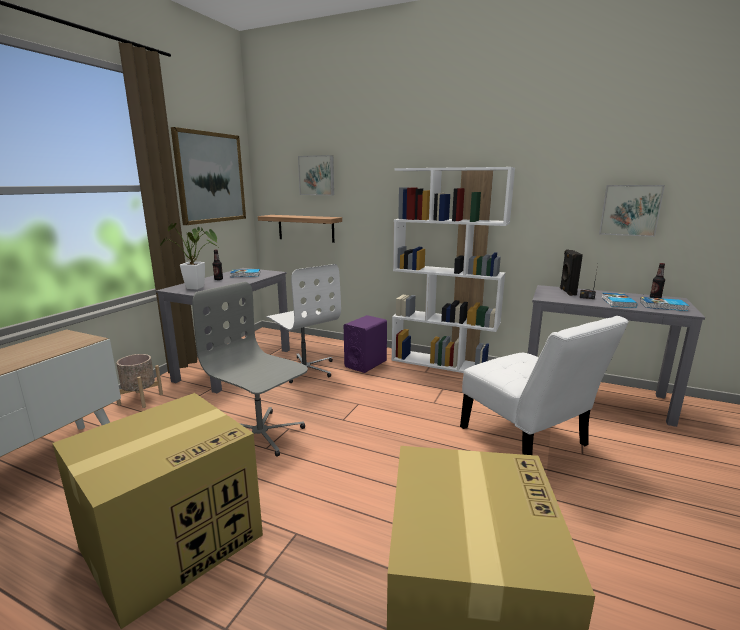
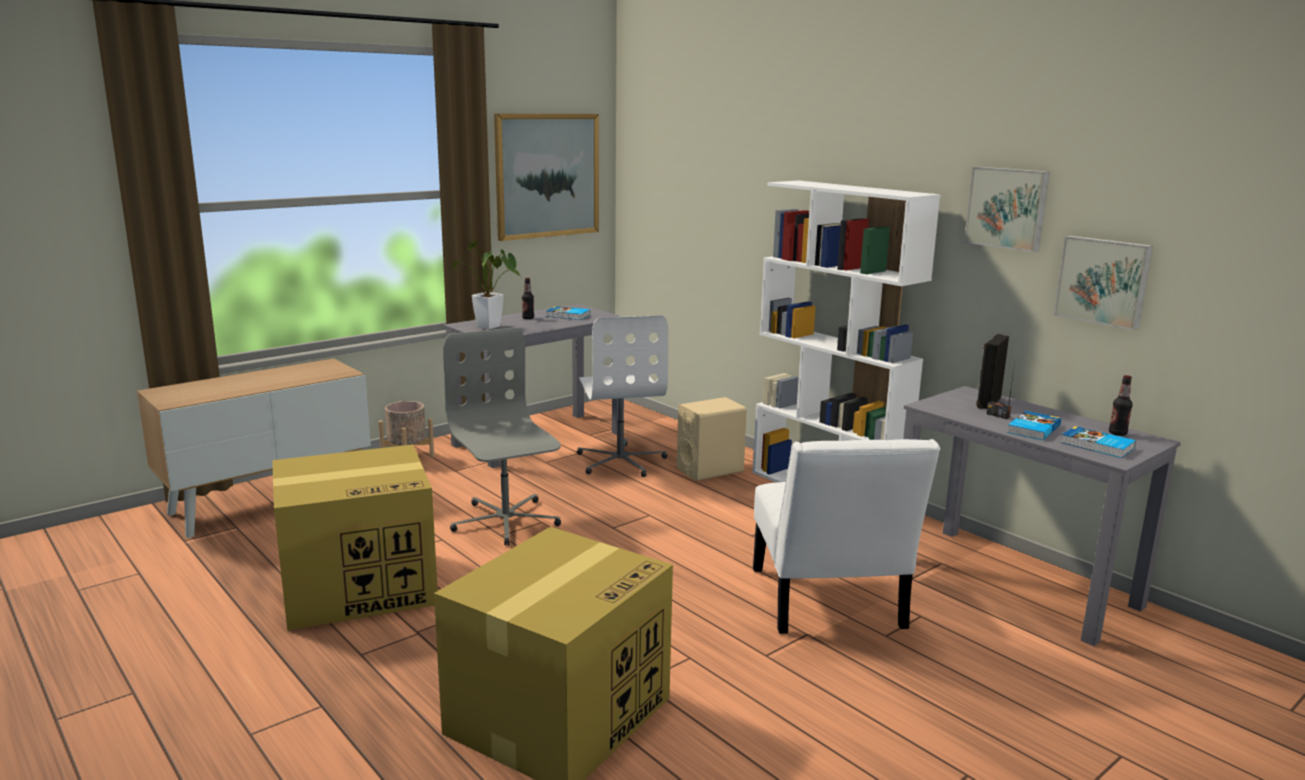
camera: 25 degrees right, 0 degrees up
(306, 228) = (675, 254): shelf -> none
(317, 175) = (693, 177): picture -> picture (1007, 208)
(365, 364) = (710, 470): purple speaker -> beige speaker

